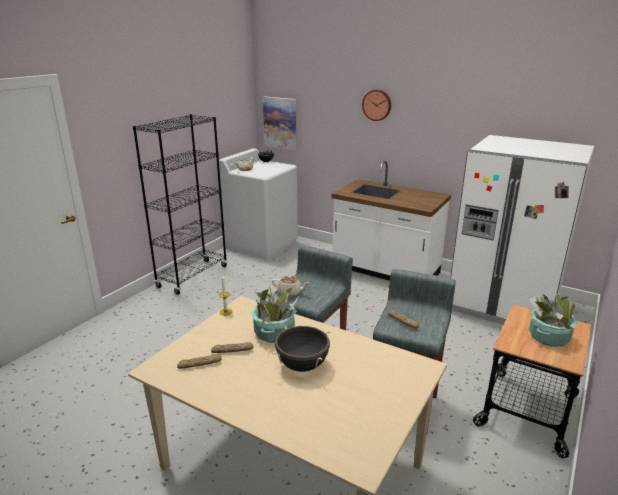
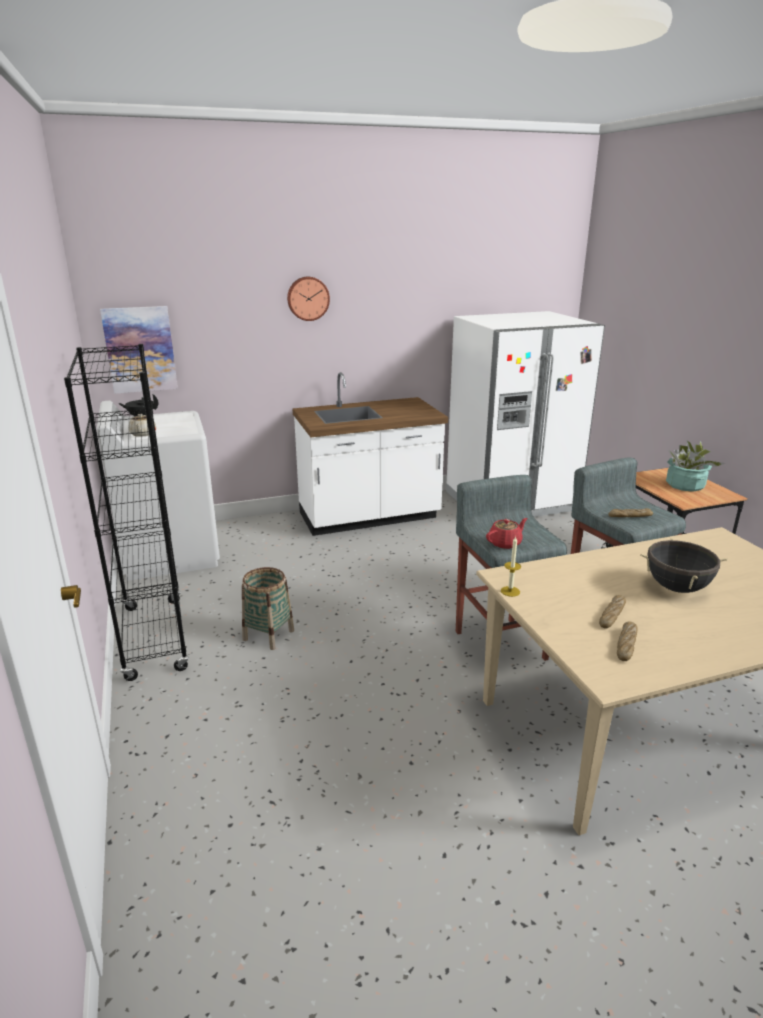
camera: 50 degrees left, 0 degrees up
(228, 300) = (268, 635): none -> basket
(274, 333) = (593, 579): potted plant -> none
(290, 293) = (505, 543): beige teapot -> red teapot

